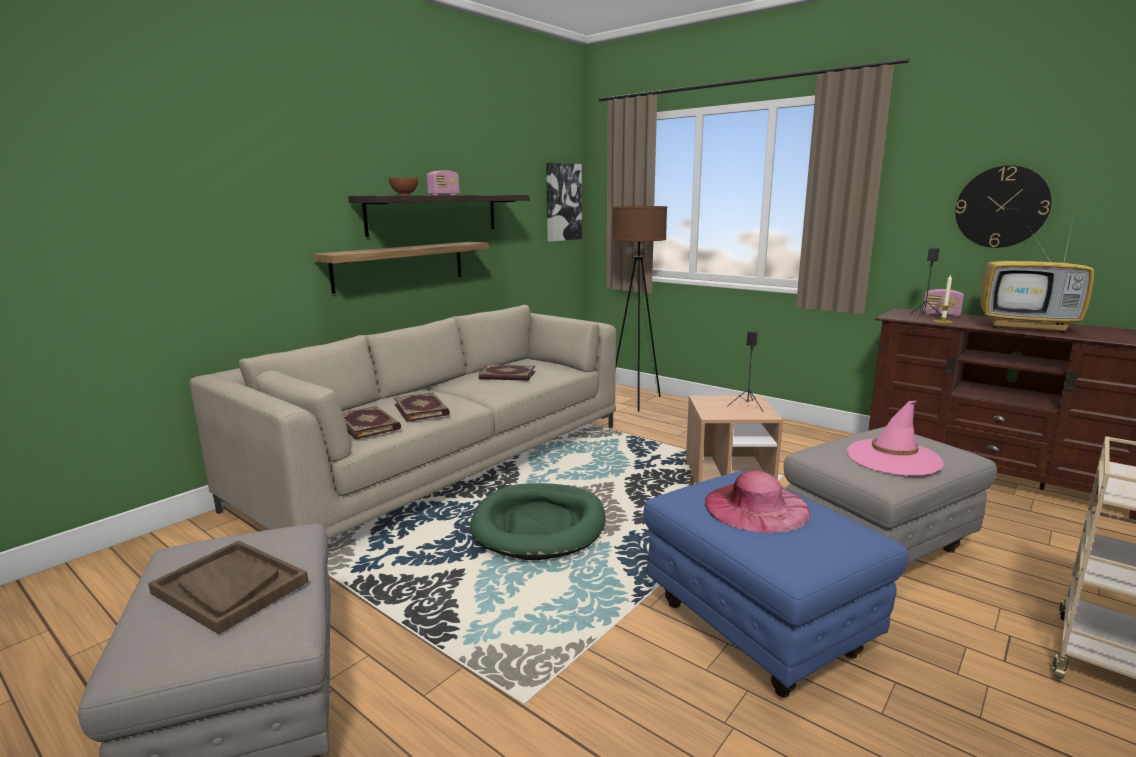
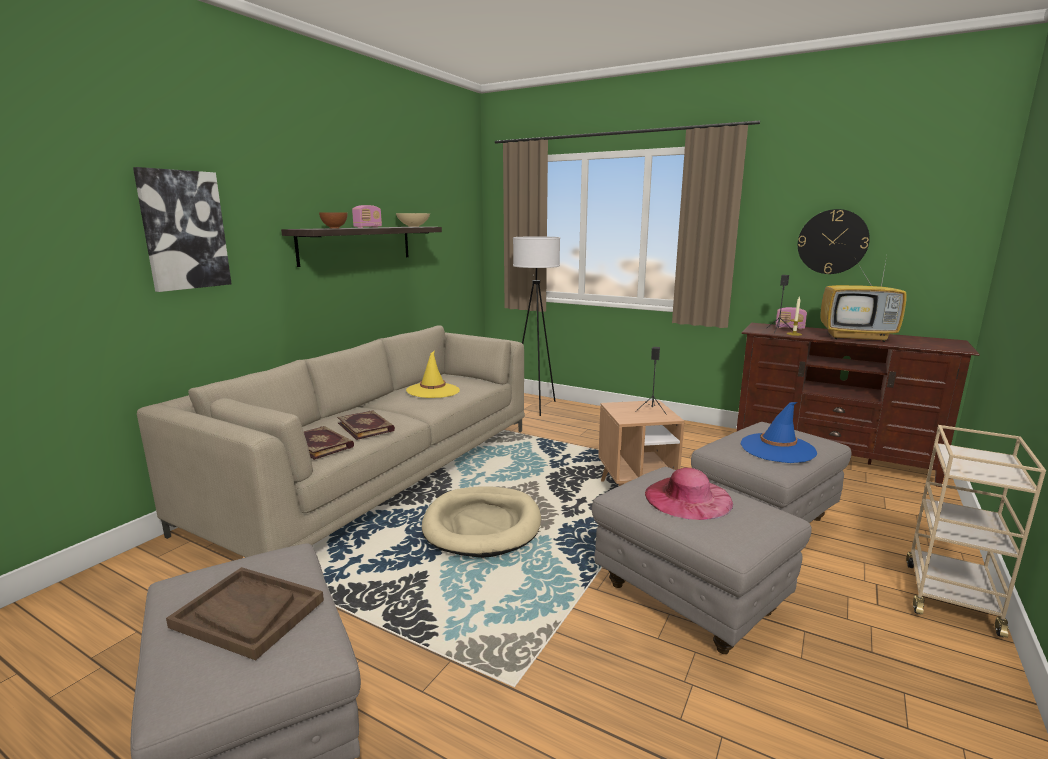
camera: 10 degrees left, 0 degrees up
(400, 265) = (328, 293): shelf -> none
(498, 194) = (413, 226): none -> beige bowl
(507, 375) = (433, 391): book -> yellow hat
(539, 525) = (482, 525): green dog bed -> beige dog bed
(562, 202) = (464, 232): picture -> picture (184, 230)
(635, 401) = (535, 407): brown floor lamp -> white floor lamp
(755, 628) = (687, 599): blue ottoman -> grey ottoman
(893, 458) = (777, 448): pink hat -> blue hat

